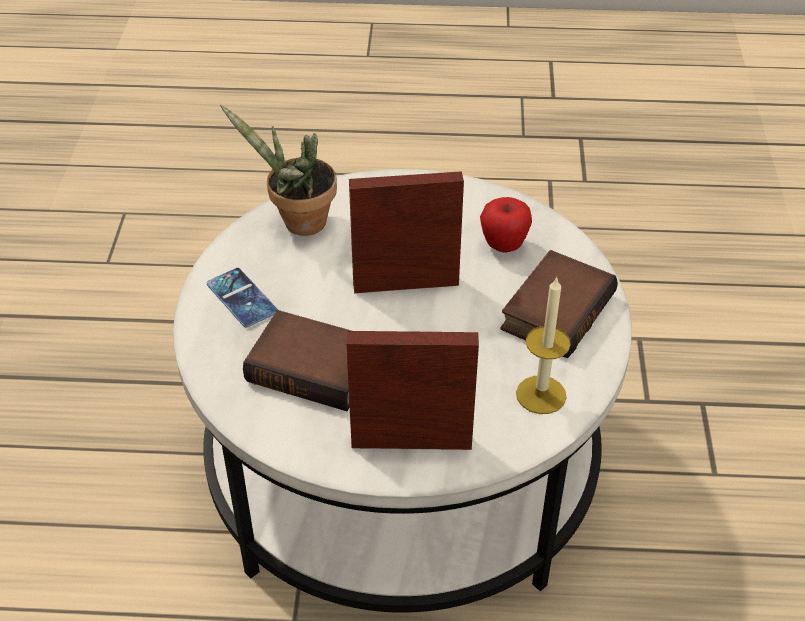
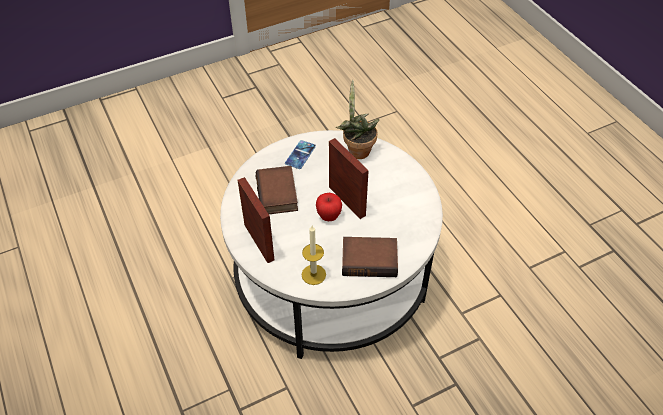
camera: 60 degrees right, 5 degrees up
(503, 245) = (398, 224): apple -> apple (329, 216)

